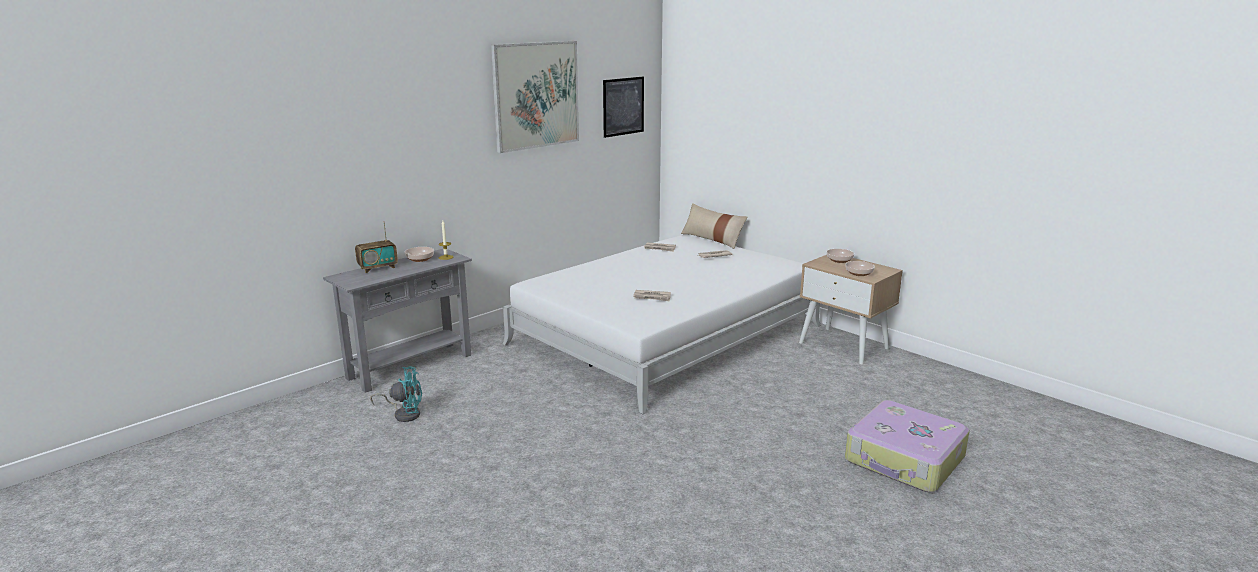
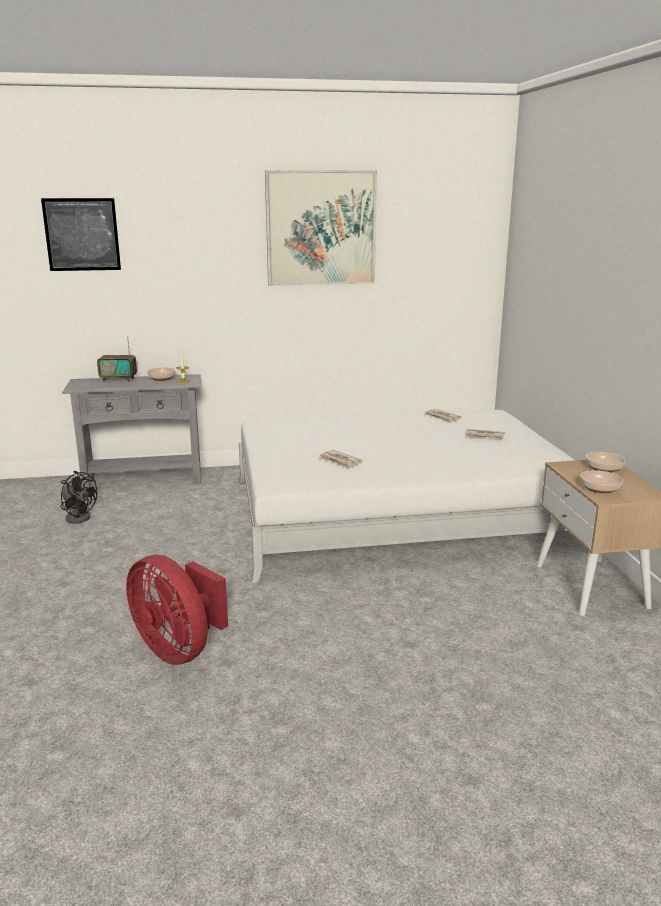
camera: 35 degrees right, 0 degrees up
(404, 414) = (79, 516): turquoise fan -> black fan
(623, 106) = (445, 250): picture -> picture (82, 234)
(666, 474) = (179, 649): none -> red fan
(712, 239) = (518, 420): beige pillow -> none
(904, 460) = (454, 751): suitcase -> none

